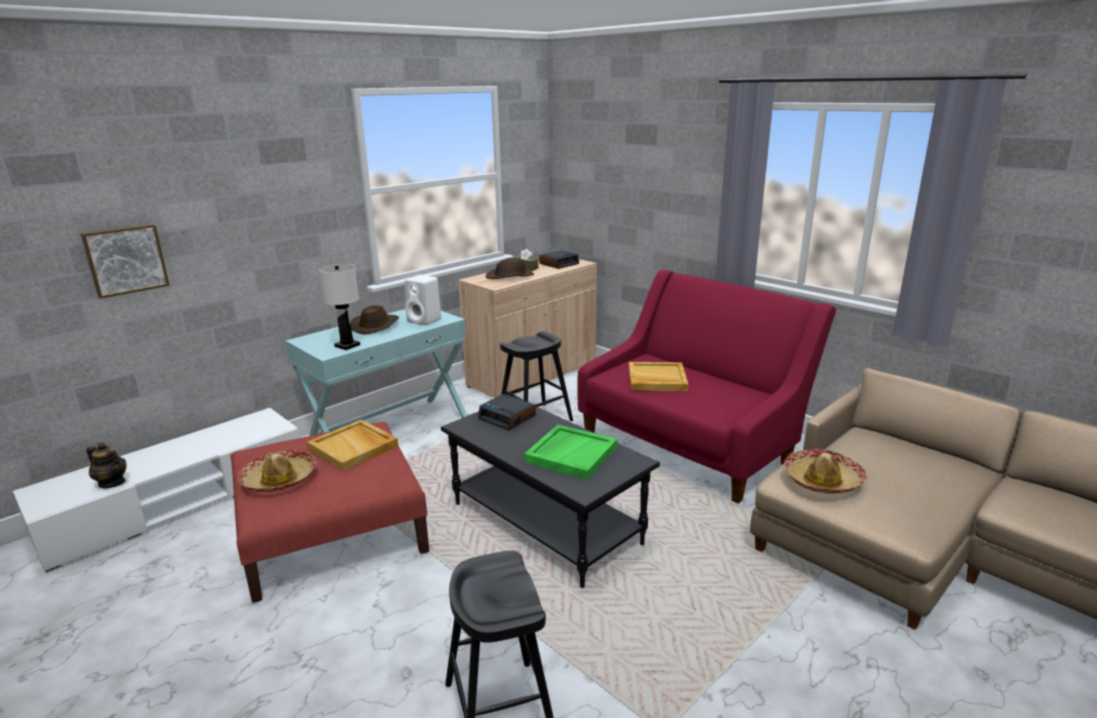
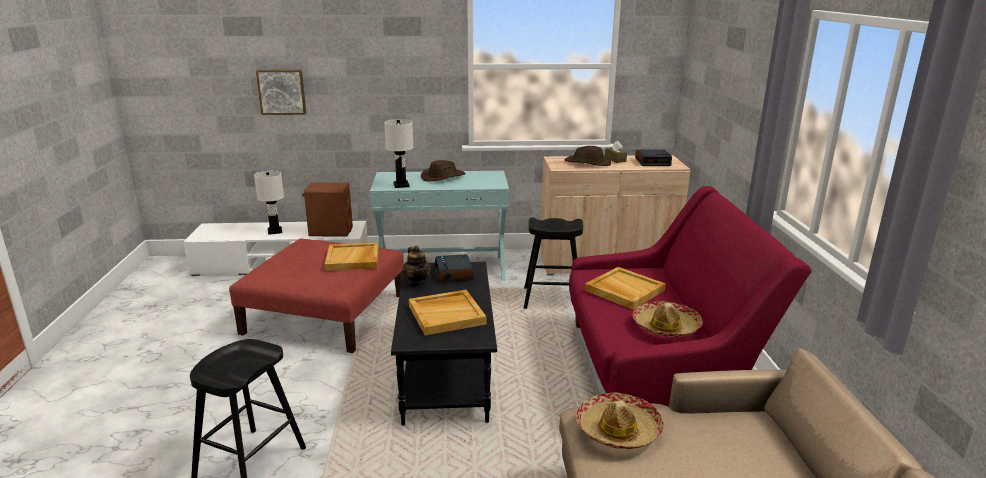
camera: 40 degrees right, 0 degrees up
(112, 483) = (238, 235): teapot -> teapot (417, 282)
(162, 459) = (274, 231): none -> white table lamp
(245, 433) = (330, 231): none -> brown speaker
(280, 479) = (291, 262): hat -> hat (666, 327)
(425, 320) = (480, 182): white speaker -> none
(571, 454) = (447, 314): green tray -> beige tray

